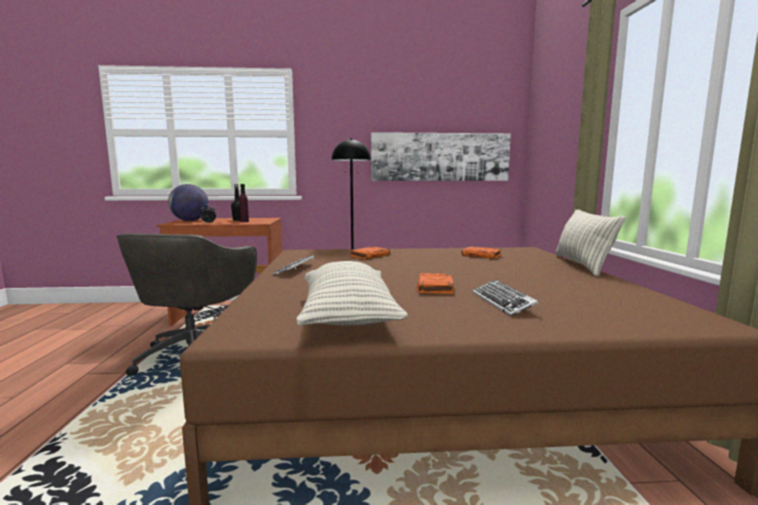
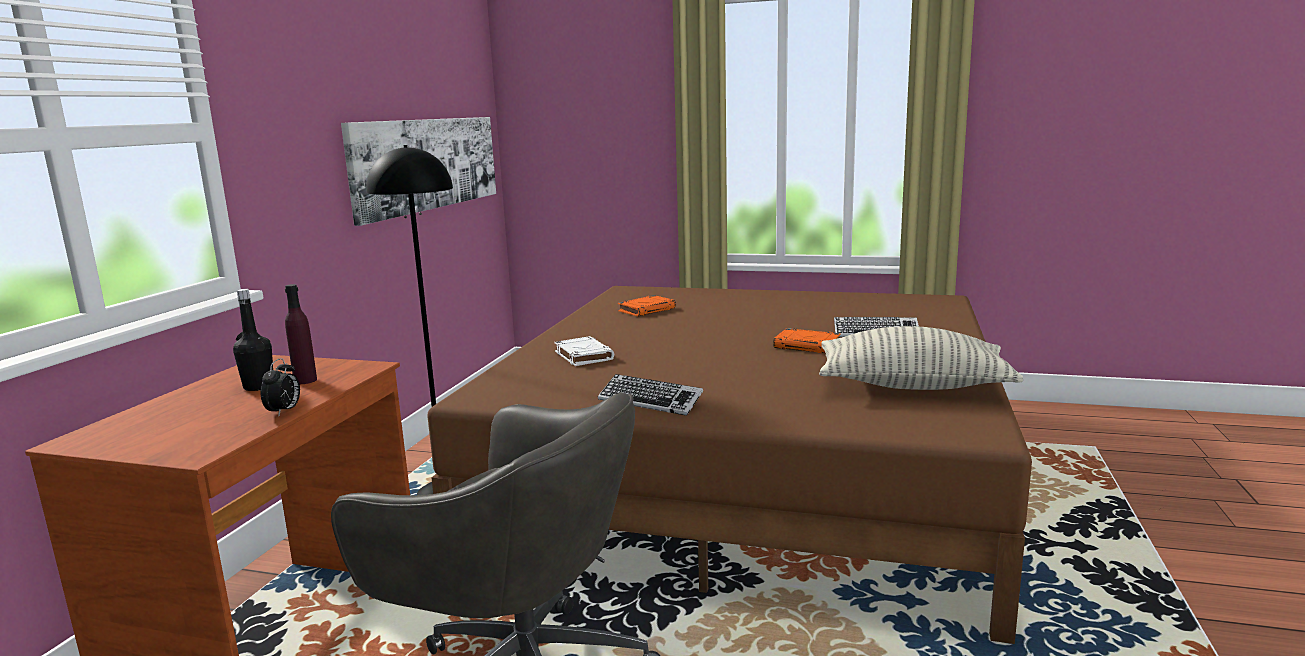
camera: 70 degrees left, 5 degrees up
(190, 220) = (156, 436): globe -> none
(370, 255) = (583, 355): orange book -> white book
(582, 265) = (737, 289): pillow -> none

